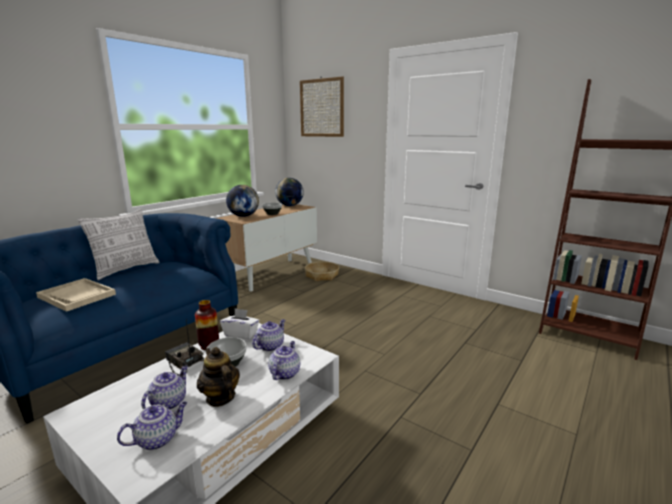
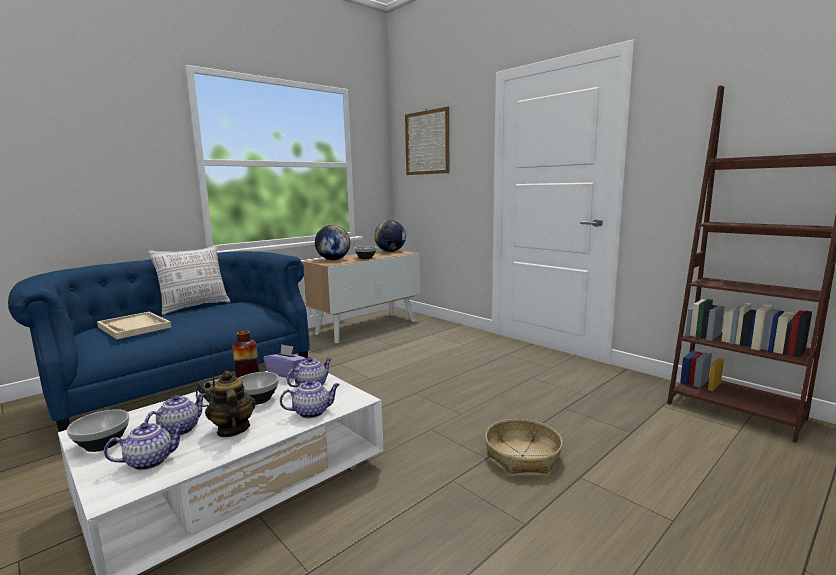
camera: 10 degrees right, 5 degrees down
(97, 425) = (101, 444): none -> bowl
(241, 334) = (287, 373): white tissue box -> purple tissue box
(284, 373) = (312, 412): teapot -> teapot turned 45 degrees clockwise
(322, 276) = (421, 331): basket -> basket (522, 456)

